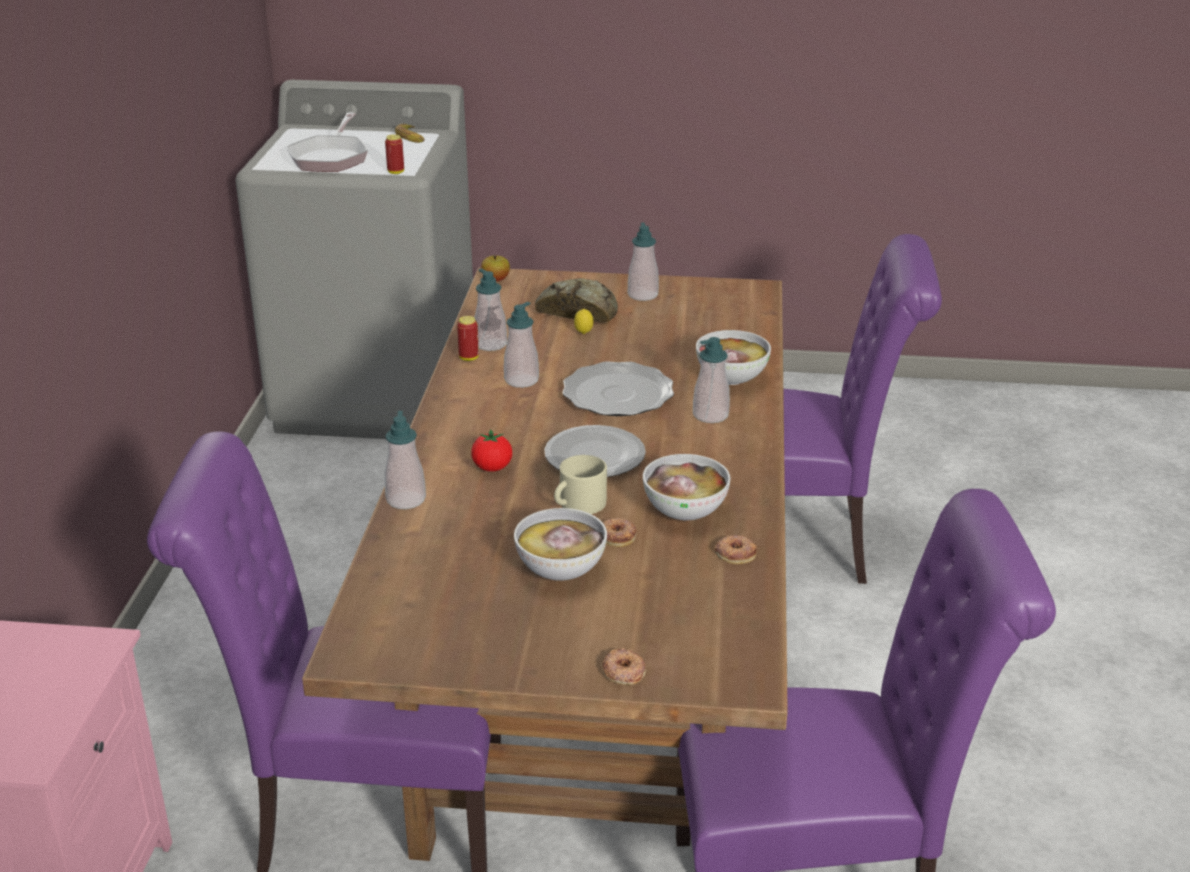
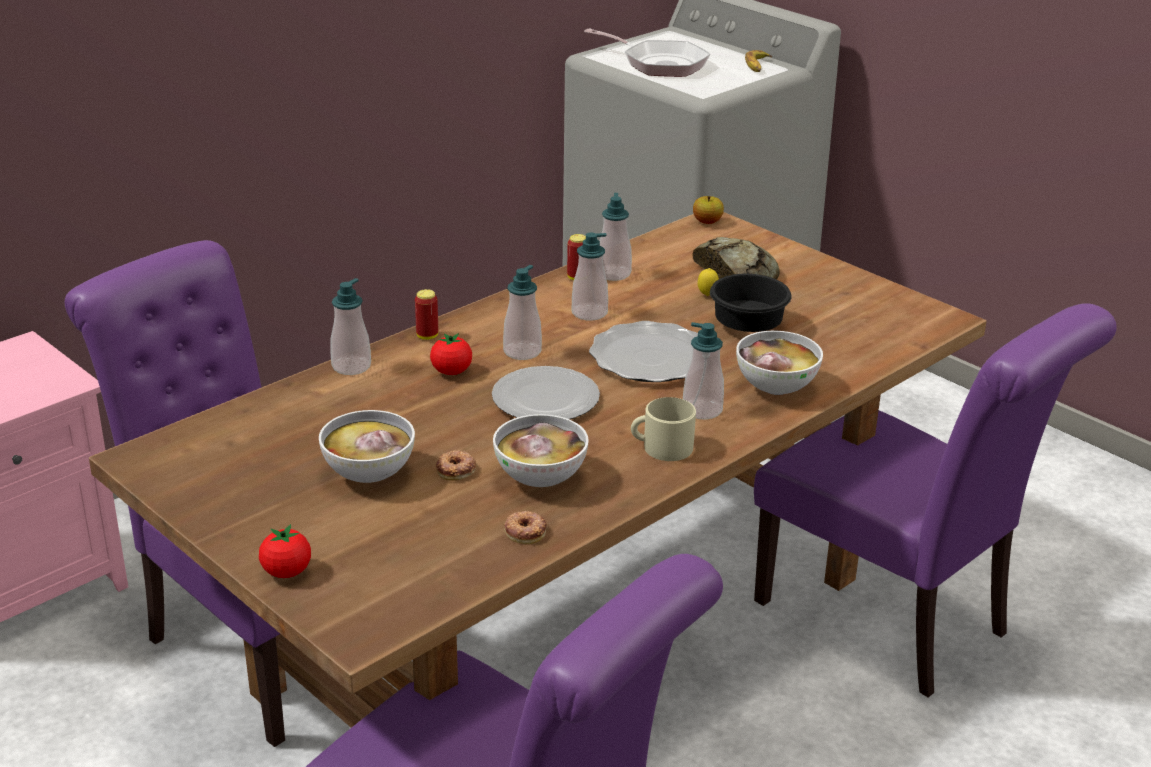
camera: 40 degrees right, 0 degrees up
(330, 158) = (659, 64): frying pan -> frying pan turned 105 degrees counterclockwise
(396, 172) = (691, 91): can -> can (427, 336)
(578, 504) = (468, 430): beige mug -> beige mug (661, 447)
(623, 671) = (286, 572): donut -> tomato
(643, 295) = (819, 282): soap dispenser -> soap dispenser (522, 352)
(648, 344) = (749, 327): none -> black bowl

